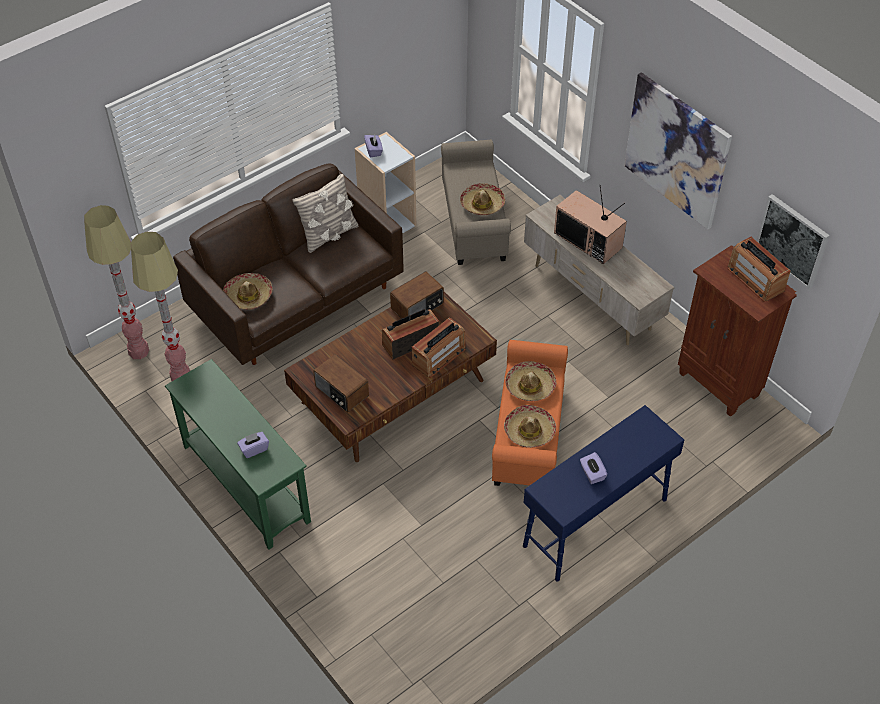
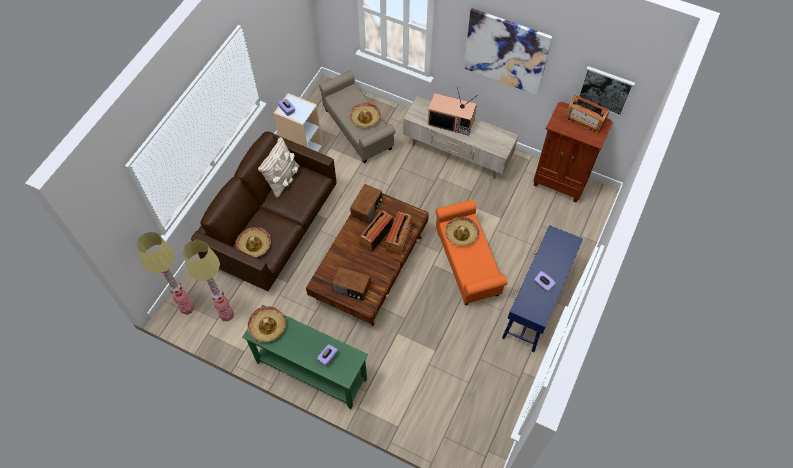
camera: 25 degrees left, 10 degrees up
(529, 431) = (477, 265): hat -> hat (267, 326)

